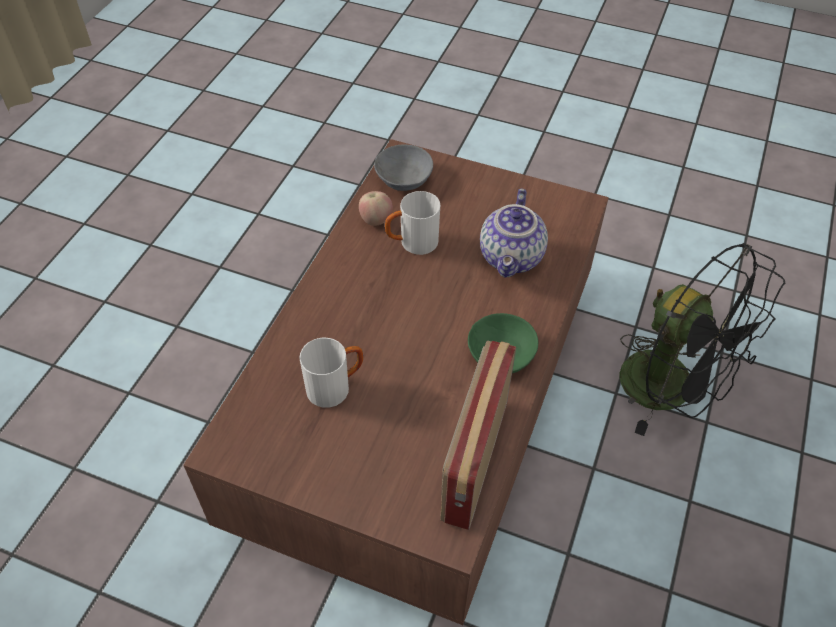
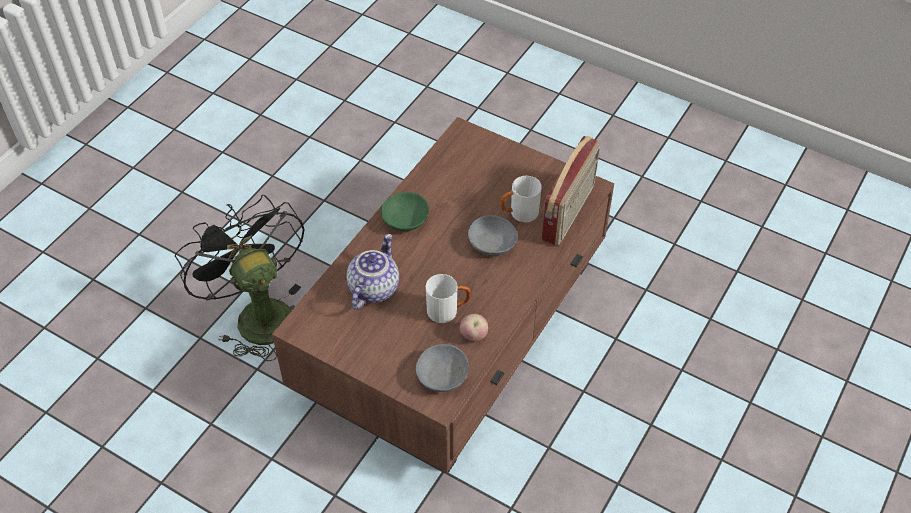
camera: 170 degrees left, 0 degrees up
(367, 336) = (493, 243): none -> grey bowl
(473, 460) = (441, 164): radio -> radio (569, 213)

